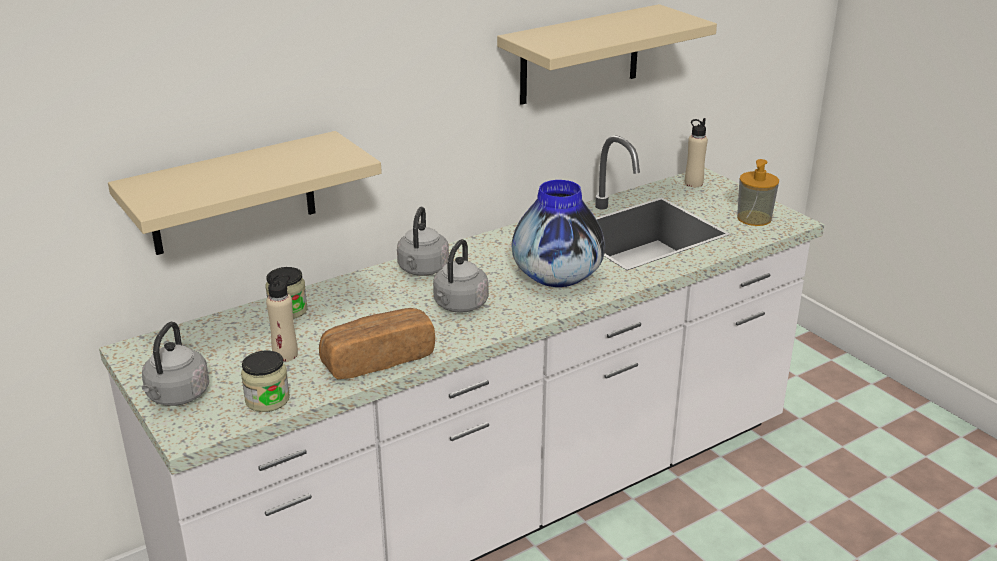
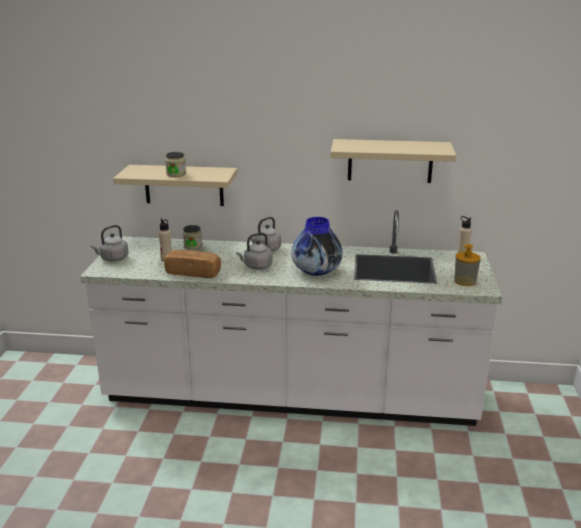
camera: 40 degrees right, 5 degrees down
(267, 399) = (136, 270): jar -> jar (176, 174)

